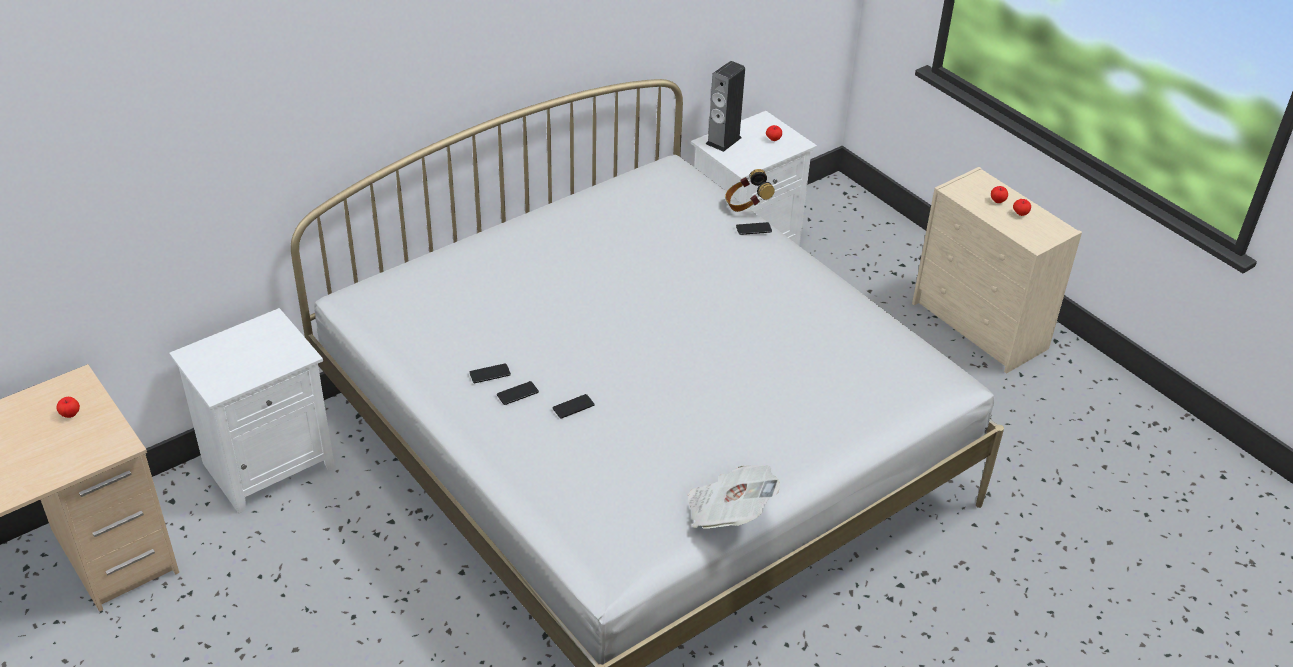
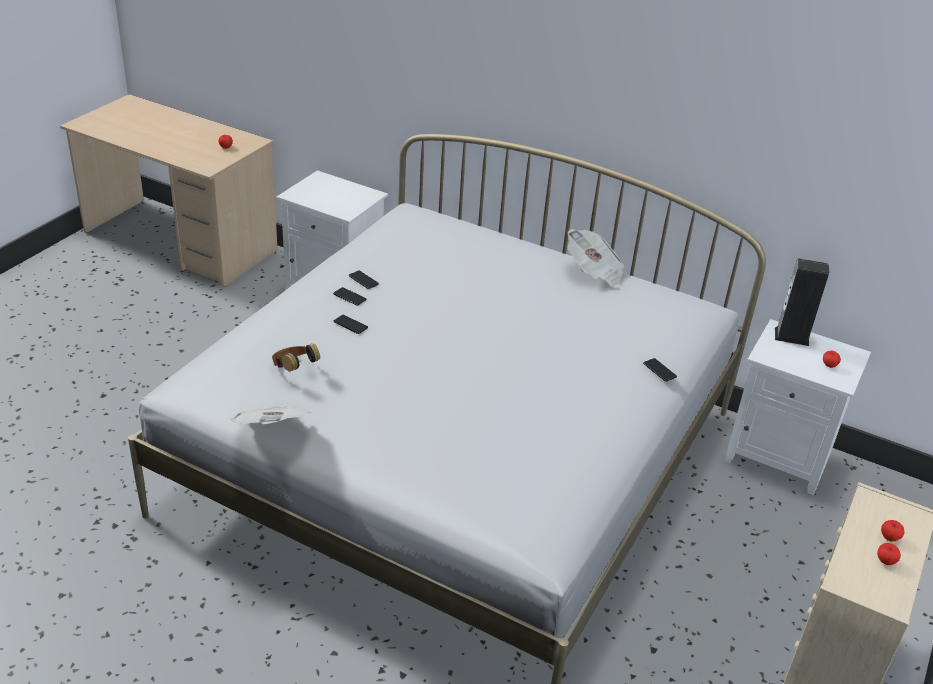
camera: 65 degrees right, 5 degrees down
(576, 208) = (594, 272): none -> newspaper
(746, 205) = (692, 360): headphones -> headphones (294, 370)

